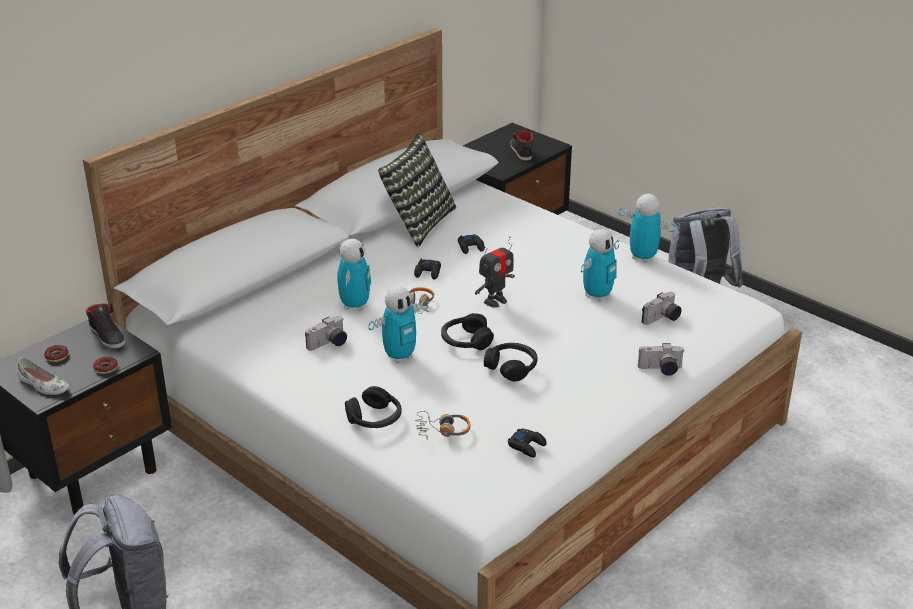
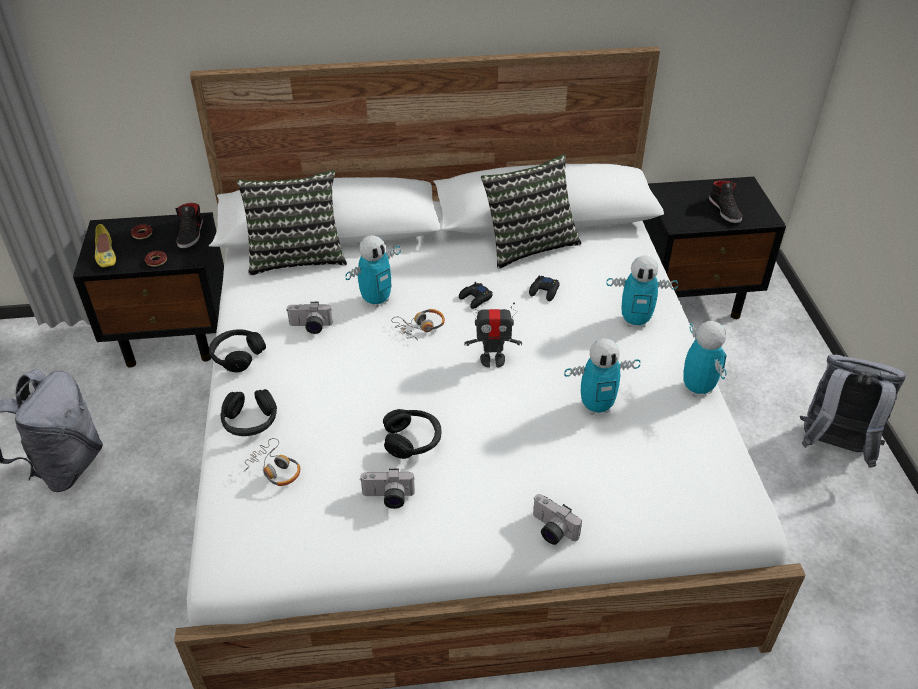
camera: 40 degrees right, 10 degrees up
(43, 385) = (105, 254): white shoe -> yellow shoe
(242, 306) = (296, 256): none -> pillow
(400, 356) = (345, 371): toy robot -> toy robot (635, 321)
(466, 341) = (413, 388): black headphones -> black headphones (237, 356)
(521, 151) = (725, 210): black shoe -> black shoe turned 135 degrees clockwise
(527, 446) = (322, 533): black game controller -> none
(662, 319) = (628, 472): camera -> camera (388, 498)

